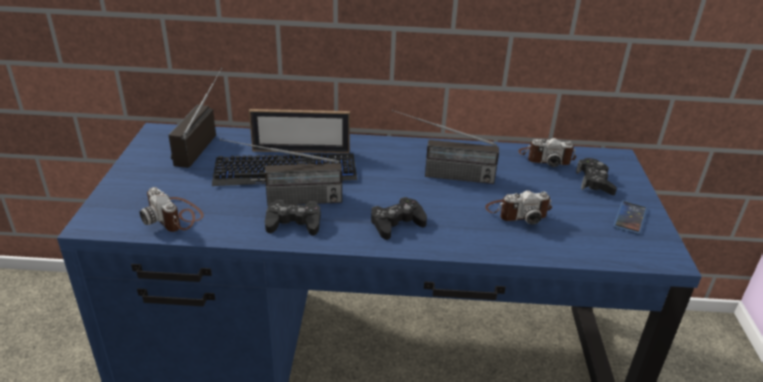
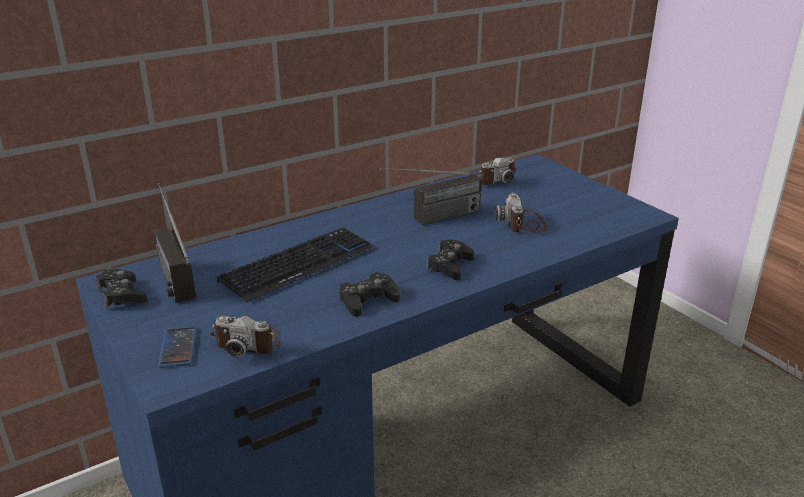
camera: 35 degrees left, 5 degrees down
(284, 201) = (333, 287): radio -> none
(301, 151) = (286, 244): picture frame -> none
(517, 212) = (522, 223): camera -> camera turned 135 degrees clockwise
(594, 182) = (544, 184): black game controller -> black game controller (122, 295)
(630, 218) = (596, 199): phone -> phone (178, 347)

